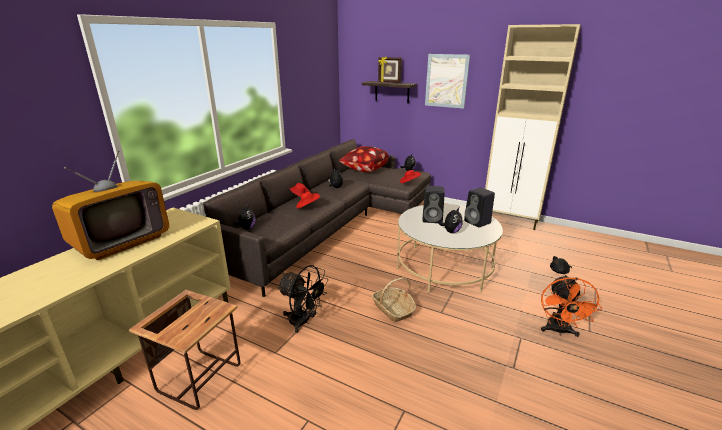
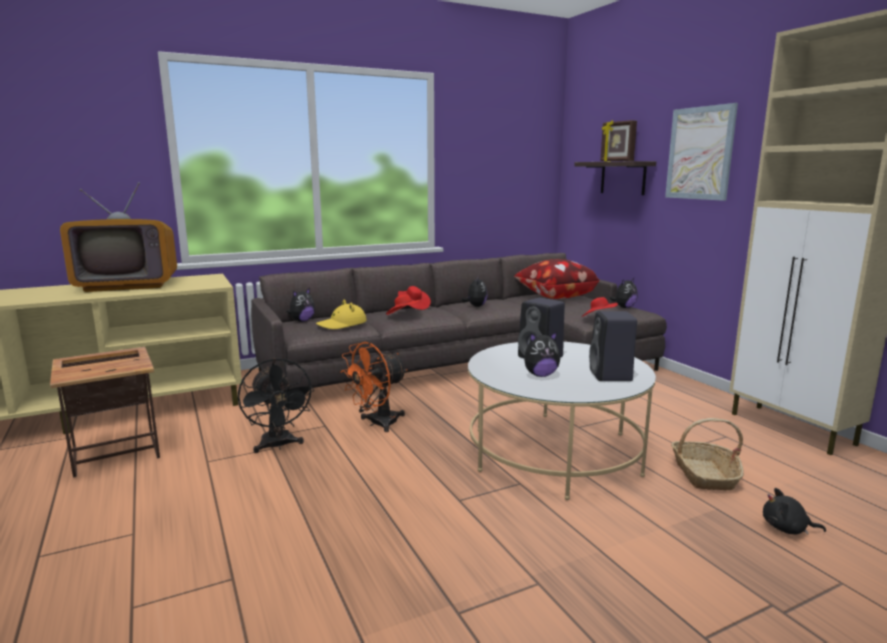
camera: 35 degrees right, 10 degrees down
(282, 224) = (342, 324): none -> yellow hat
(393, 309) = (398, 472): basket -> basket (704, 474)
(559, 331) = (631, 607): orange fan -> orange fan (377, 423)

